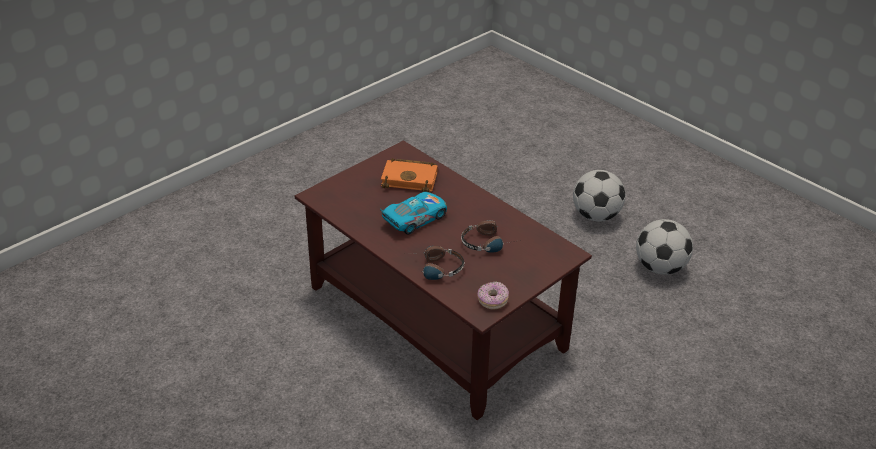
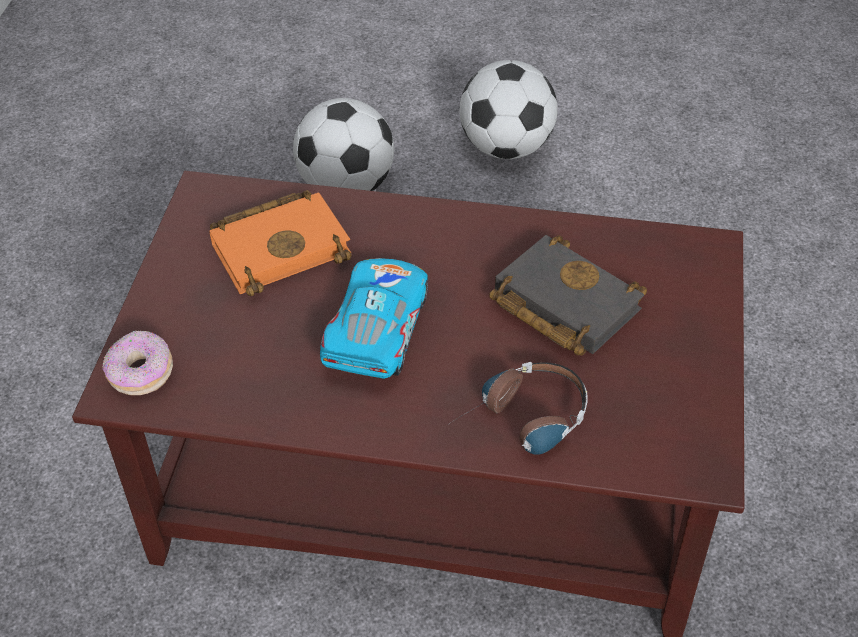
camera: 35 degrees left, 10 degrees up
(489, 242) = (560, 304): headphones -> black book
(492, 300) = (692, 427): donut -> donut (140, 373)
(659, 267) = (675, 187): football -> football (347, 186)

